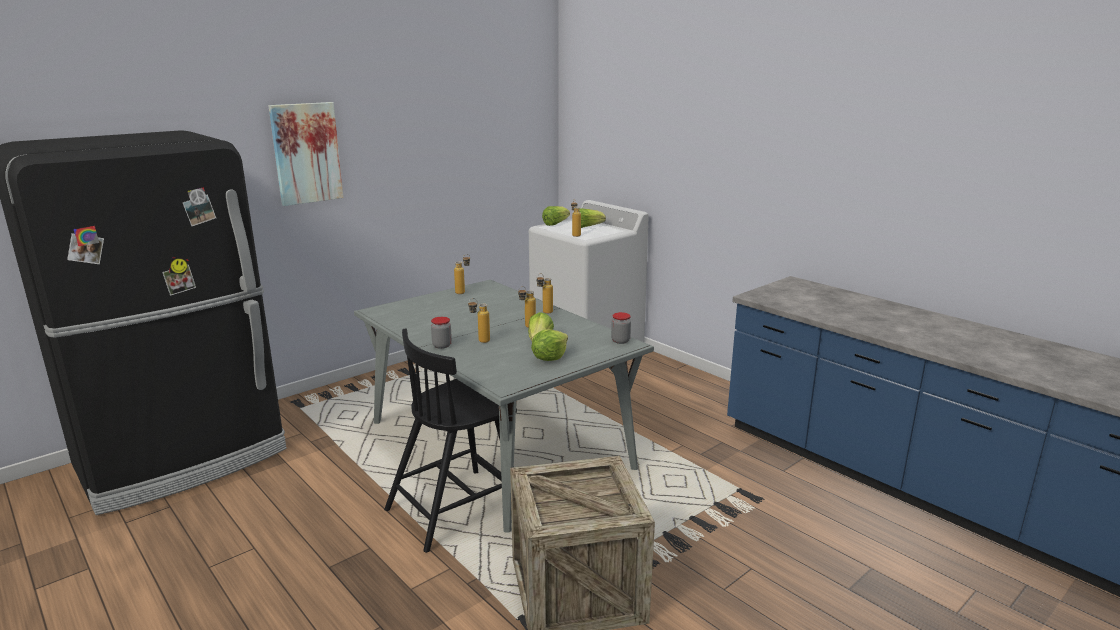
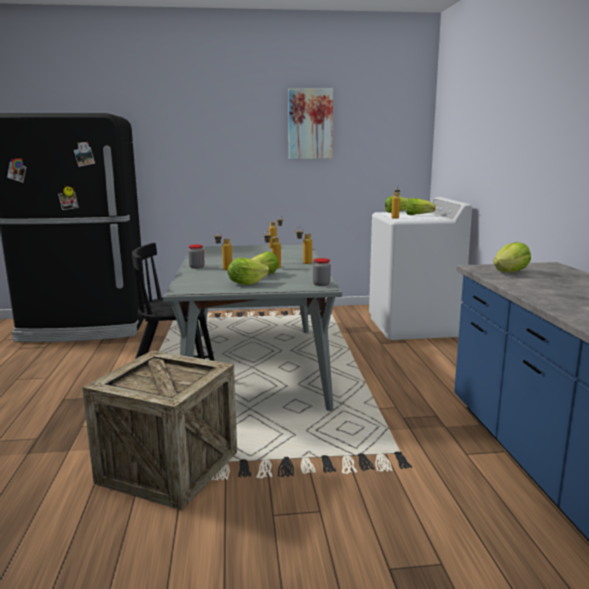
camera: 35 degrees right, 5 degrees down
(306, 153) = (203, 139): picture -> picture (310, 124)
(787, 298) = (510, 272): none -> lettuce

